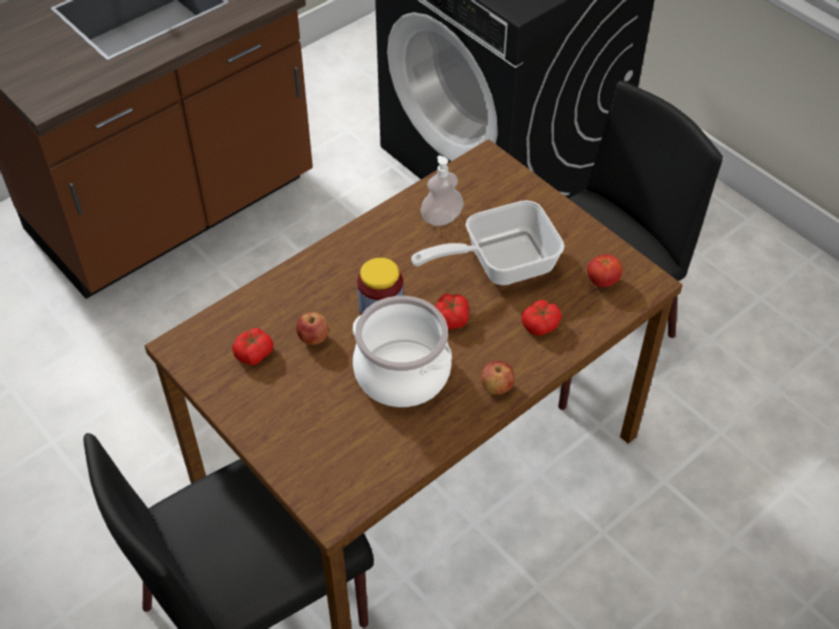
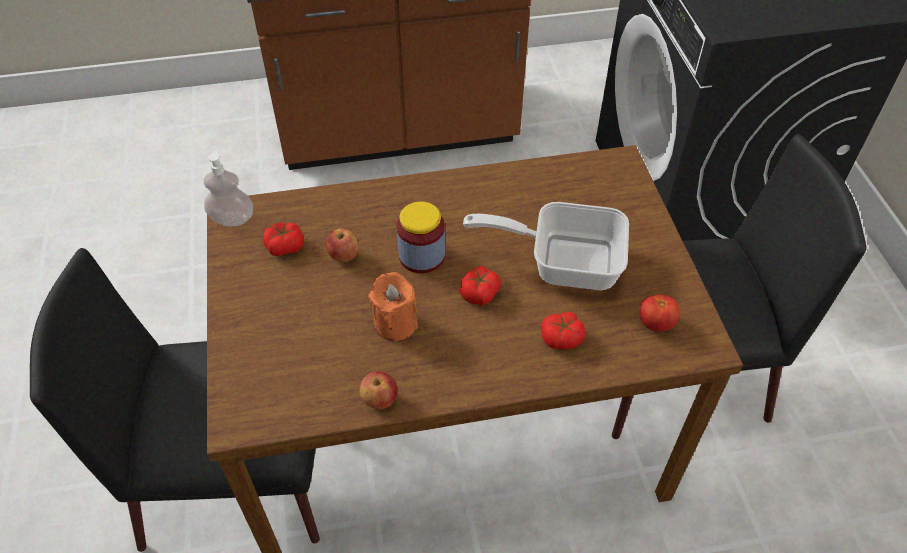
camera: 30 degrees right, 0 degrees up
(401, 374) = (395, 324): cooking pot -> orange candle
(441, 218) = (538, 198): soap dispenser -> soap dispenser (232, 219)
(496, 387) = (474, 379): apple -> apple (379, 400)

